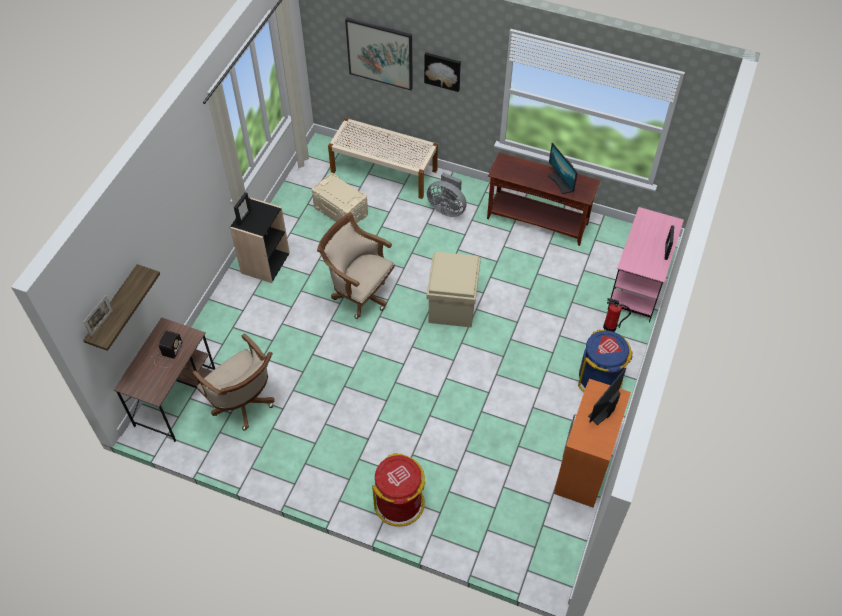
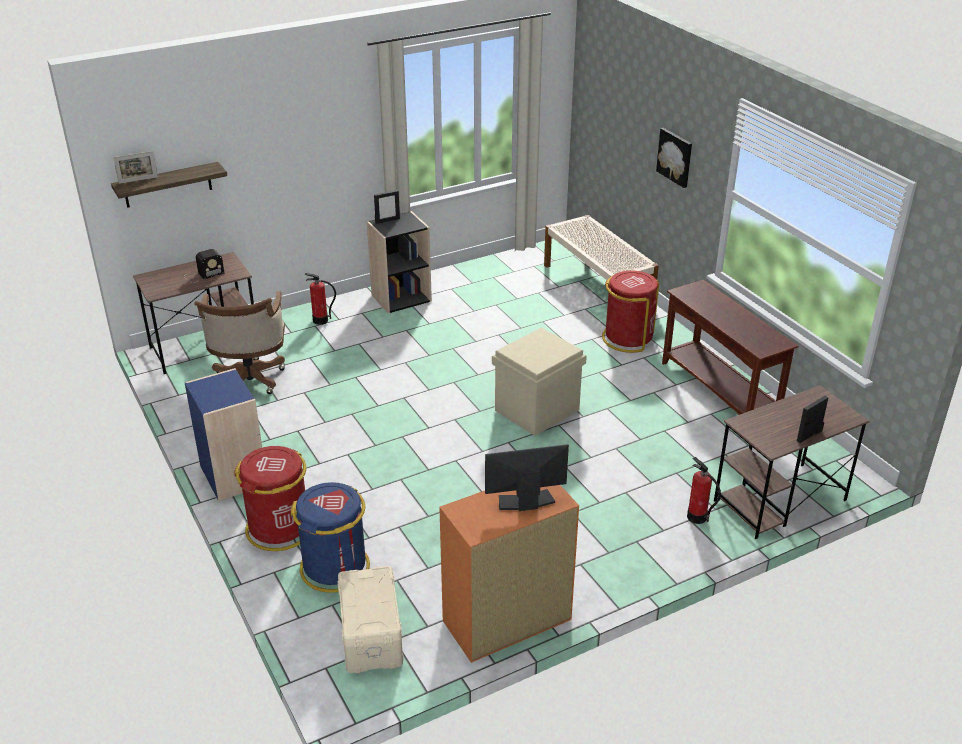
camera: 40 degrees right, 20 degrees down
(231, 320) = (320, 320): none -> fire extinguisher
(324, 487) = (232, 475): none -> blue bookcase
(340, 211) = (517, 294): beige storage box -> beige storage box (370, 636)
(359, 295) = (454, 358): office chair -> none
(380, 53) = (627, 127): picture -> none
(447, 208) = (627, 338): grey fan -> red trash can
(561, 182) = (746, 328): monitor -> none
(599, 379) = (626, 554): blue trash can -> blue trash can (335, 568)
(638, 286) = (779, 500): pink desk -> brown desk

